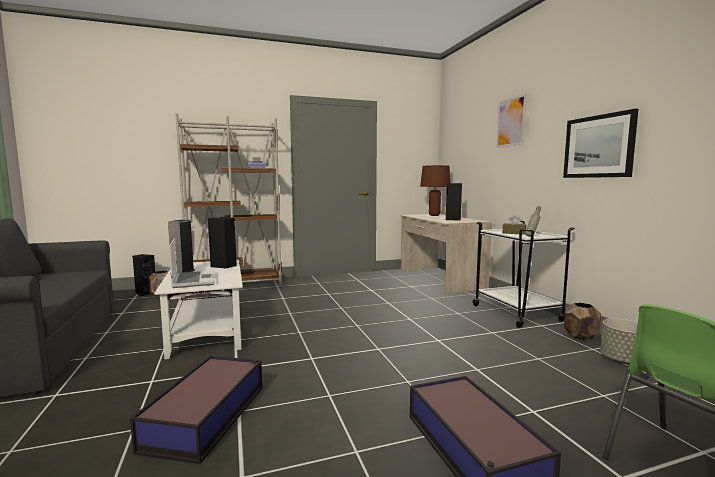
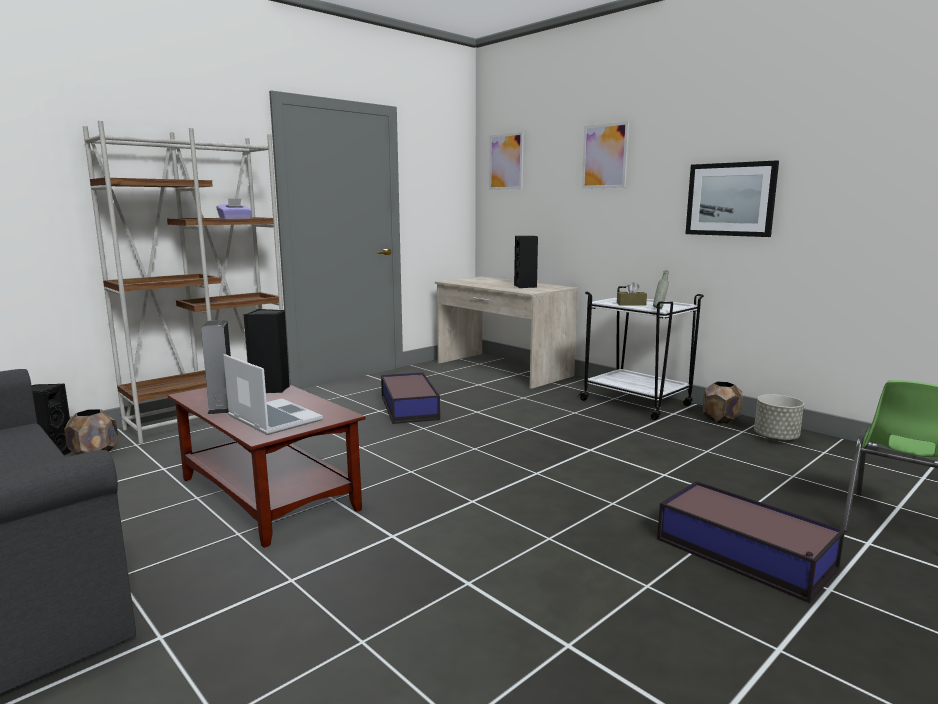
camera: 25 degrees left, 5 degrees up
(206, 330) = (266, 493): white coffee table -> brown coffee table
(208, 415) = (437, 598): storage box -> storage box (409, 407)
(434, 215) = (484, 280): brown table lamp -> none
(454, 133) = (506, 161): none -> picture

